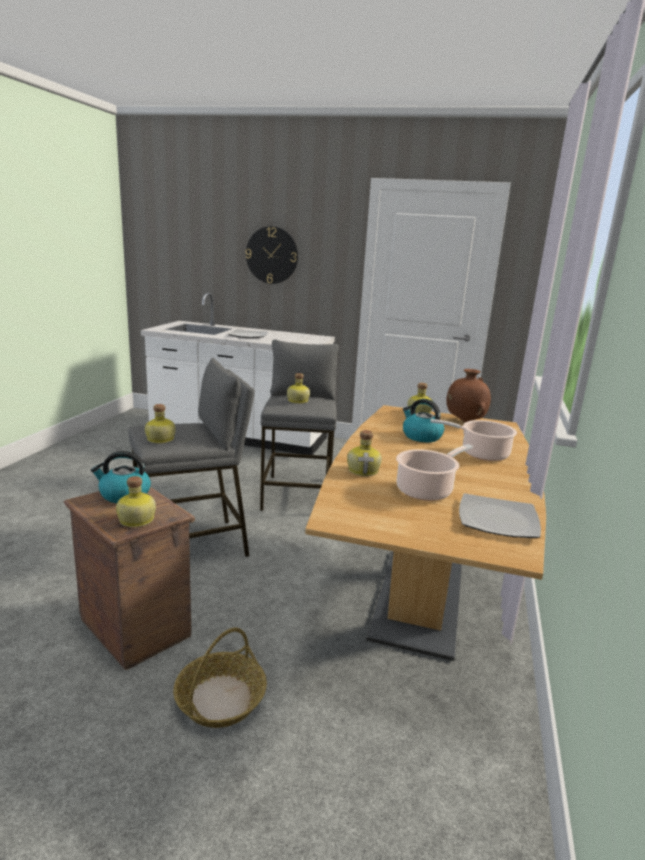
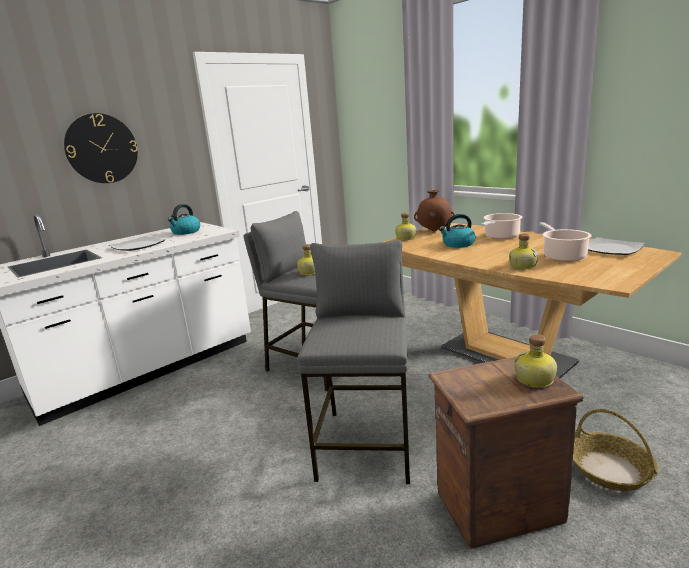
camera: 55 degrees left, 0 degrees up
(124, 495) = (469, 382): kettle -> kettle (186, 232)
(159, 439) = (370, 338): bottle -> none

